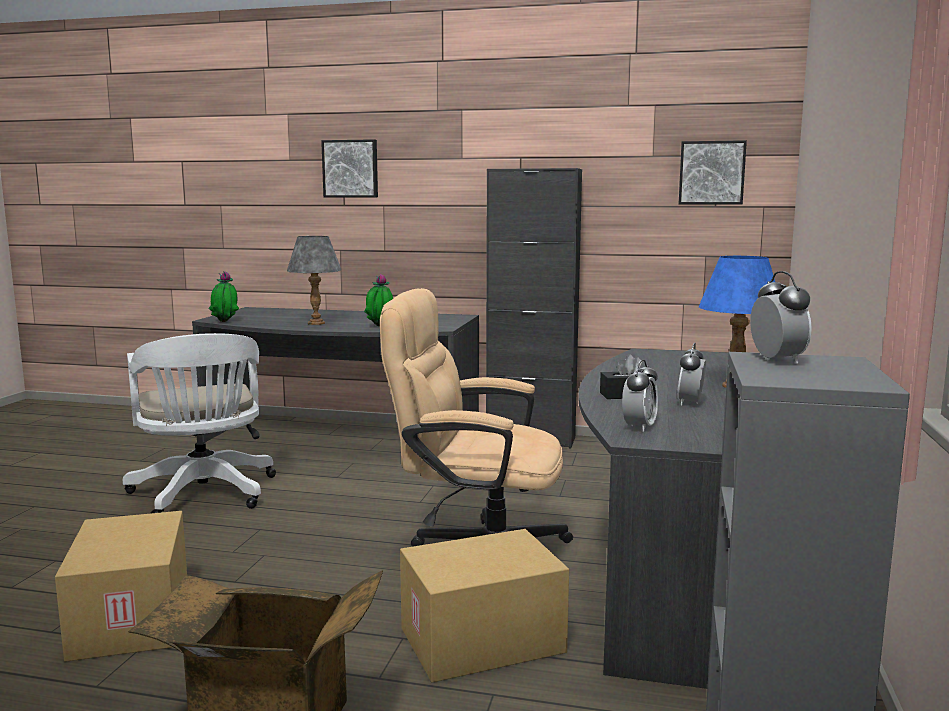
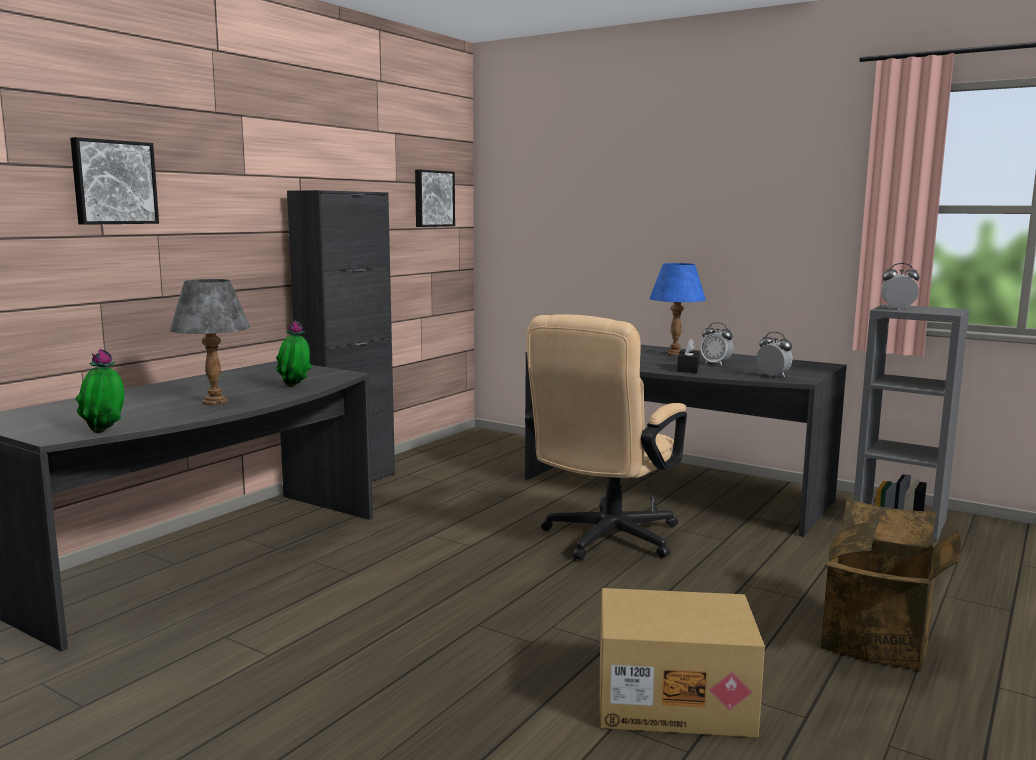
camera: 70 degrees left, 0 degrees up
(204, 495) = (327, 654): white office chair -> none
(481, 642) = (756, 561): cardboard box -> none

